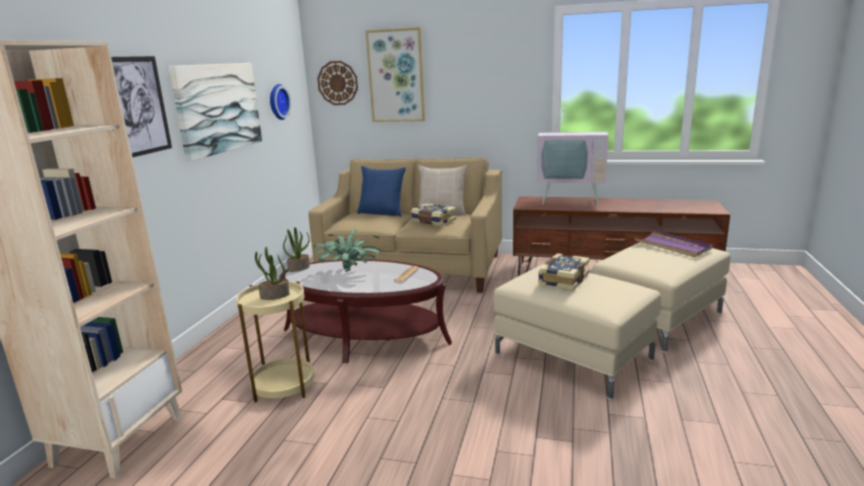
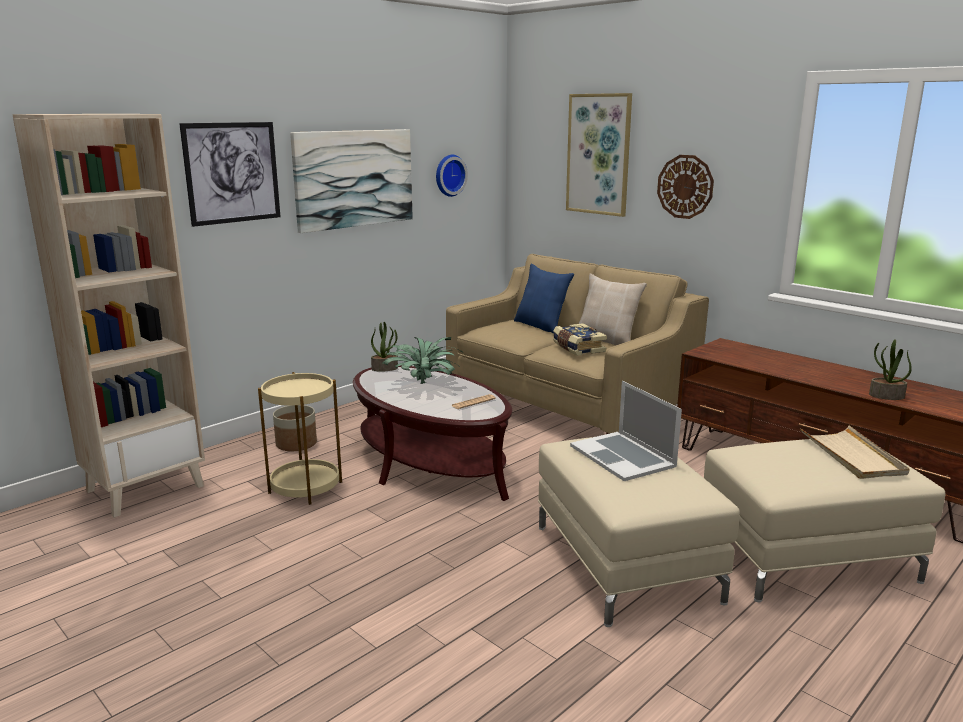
camera: 30 degrees right, 0 degrees up
(231, 355) = (296, 444): none -> planter
(274, 296) = (302, 388): potted plant -> potted plant (886, 396)
(337, 83) = (536, 157): wall clock -> wall clock (685, 186)
(562, 280) = (623, 456): book -> laptop
(570, 200) = (780, 358): television -> none
(672, 246) = (852, 455): purple tray -> beige tray

